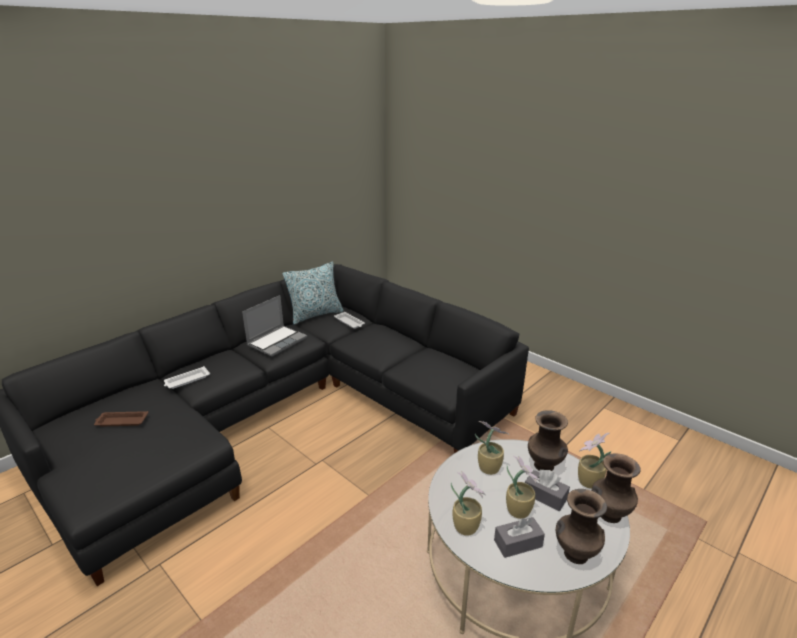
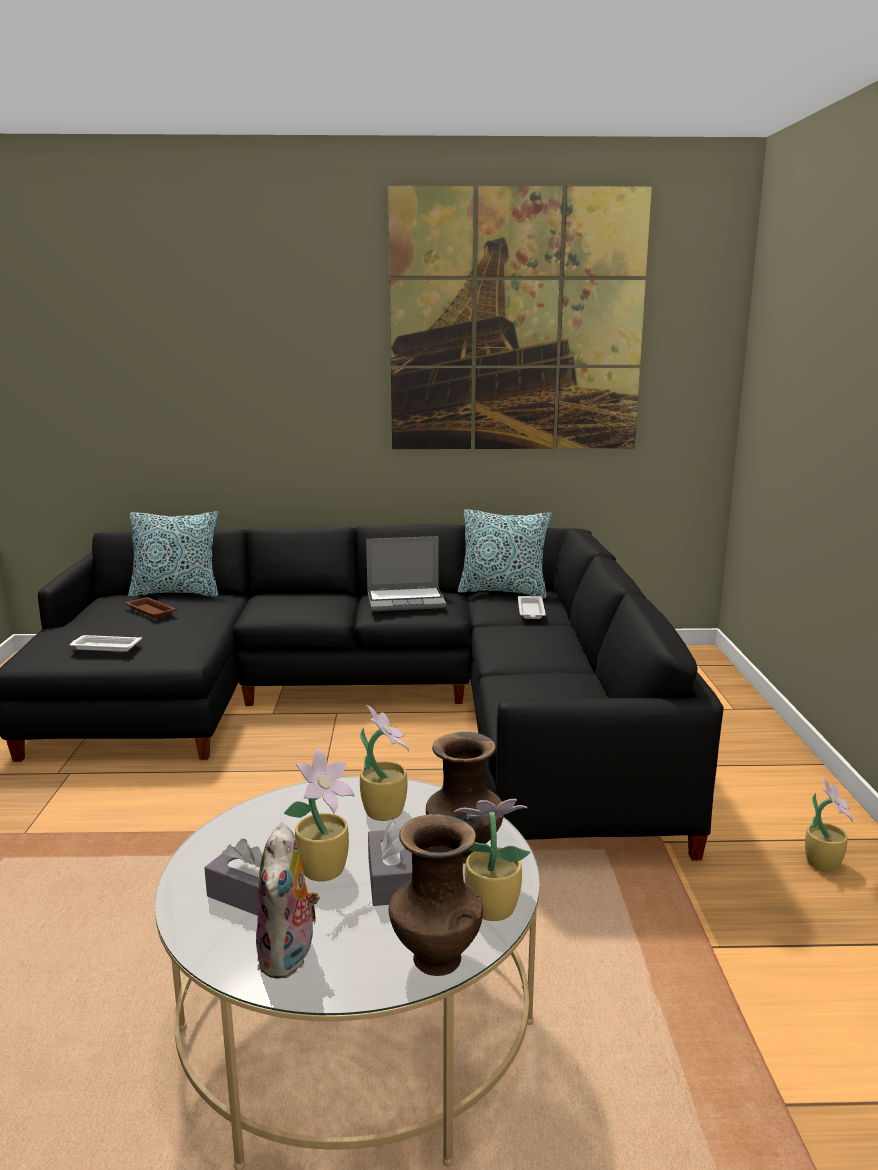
camera: 45 degrees right, 10 degrees down
(106, 398) = (177, 593): none -> pillow
(186, 380) = (258, 602): white tray -> white tray (105, 647)
(278, 145) = (516, 322): none -> picture
(465, 526) = (234, 842): potted plant -> potted plant (823, 863)
(574, 554) = (289, 957): brown vase -> plush toy

